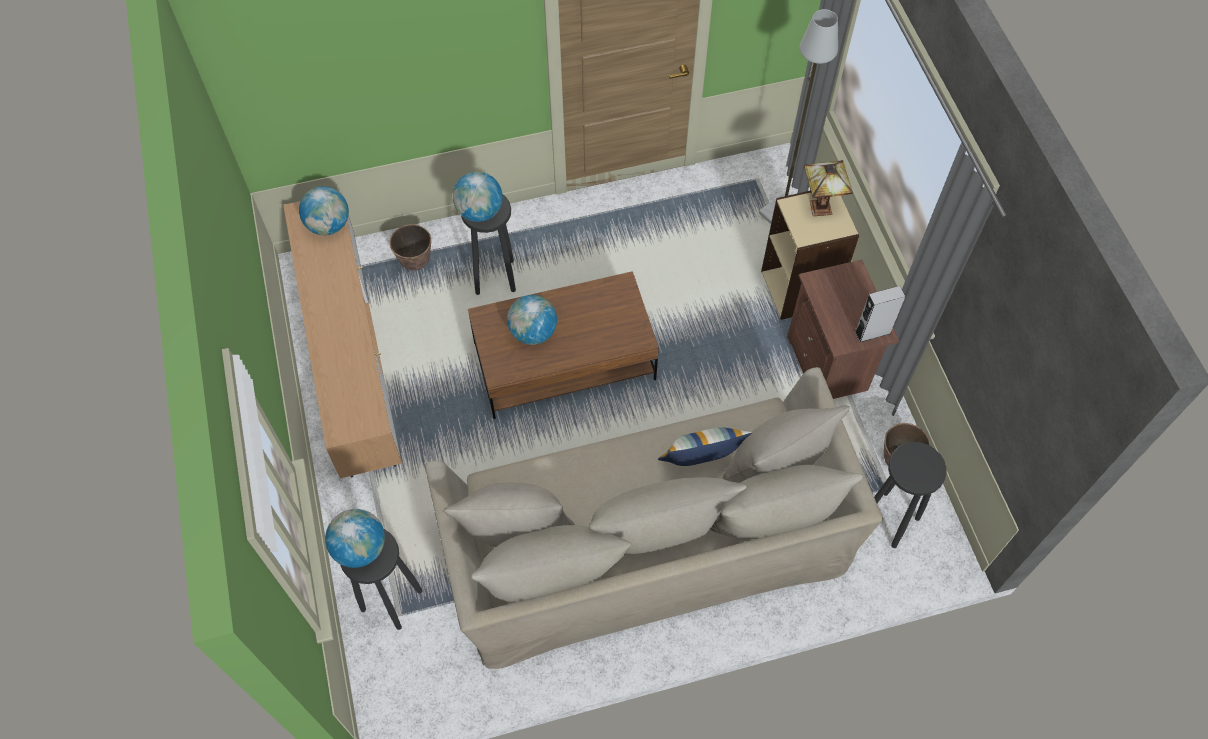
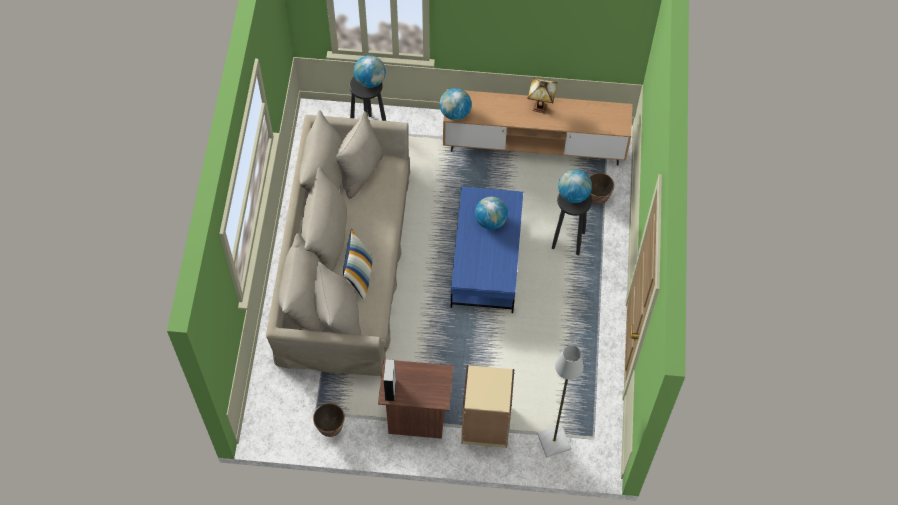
camera: 110 degrees right, 0 degrees up
(329, 225) = (606, 123): globe -> globe (455, 113)
(564, 361) = (486, 260): brown coffee table -> blue coffee table
(819, 206) = (496, 393): table lamp -> table lamp (541, 107)
(888, 519) = (295, 403): black stool -> none

